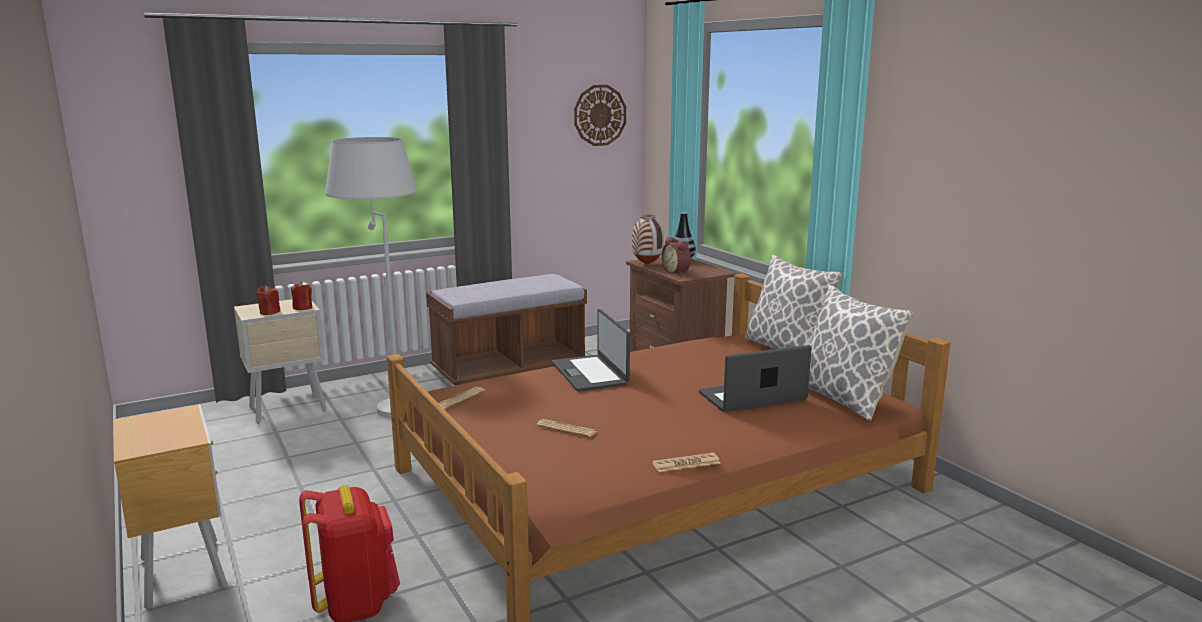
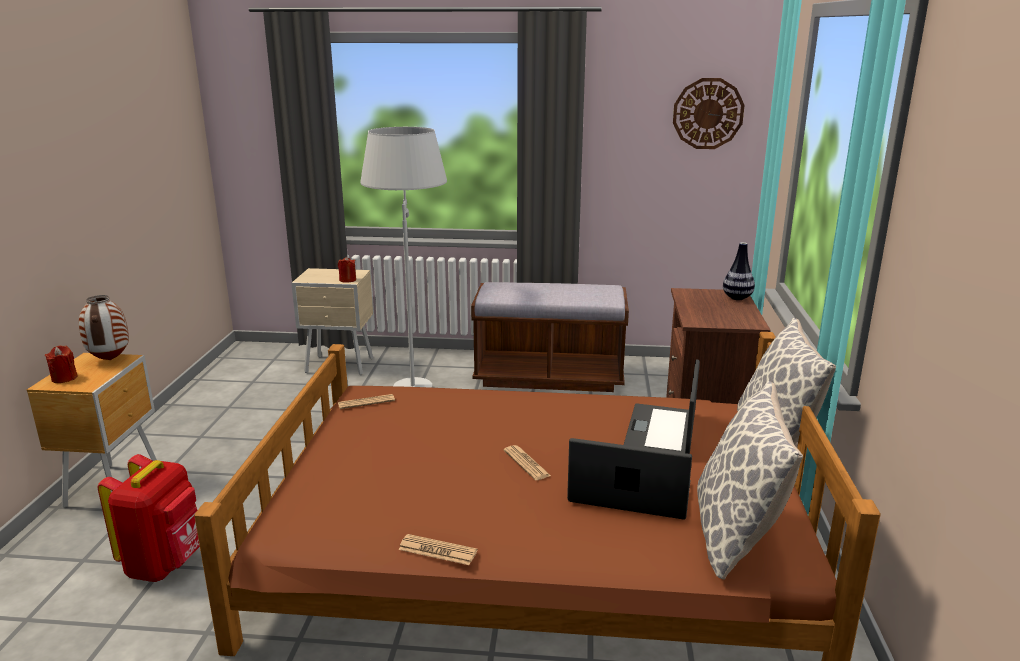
camera: 35 degrees right, 5 degrees up
(269, 312) = (320, 279): red candle -> red candle (64, 378)
(566, 429) = (396, 466): newspaper -> newspaper (526, 463)
(590, 373) = (512, 409): laptop -> laptop (661, 432)
(647, 264) = (686, 297): vase -> vase (110, 360)
(677, 272) = (701, 314): alarm clock -> none

